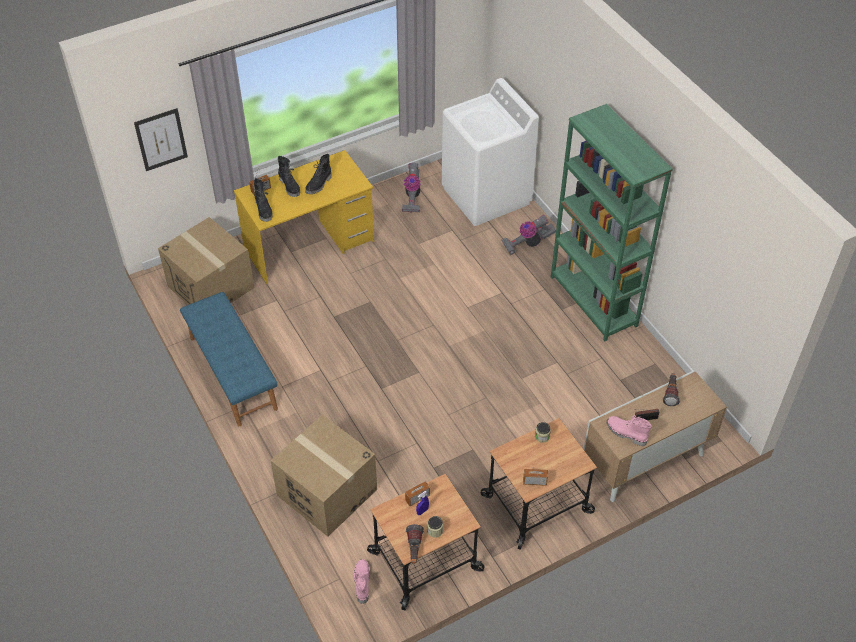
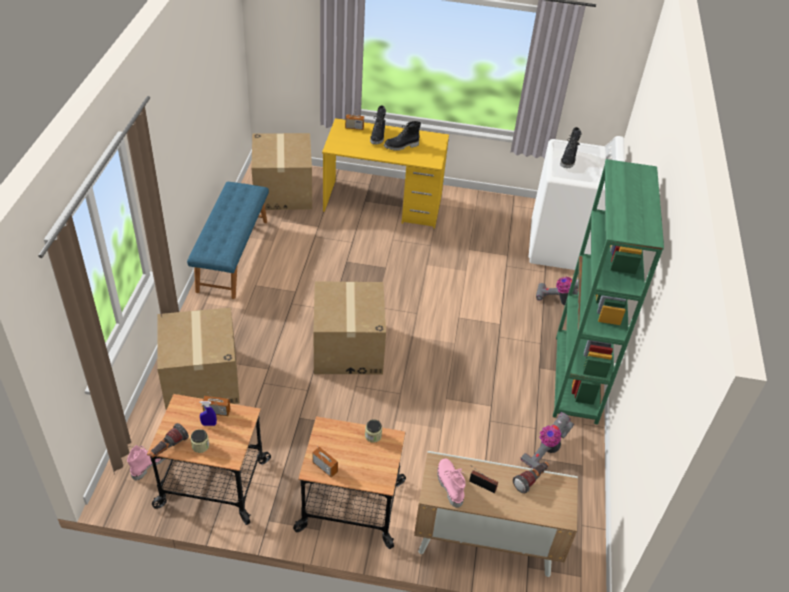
camera: 35 degrees right, 5 degrees down
(161, 139) = (287, 39): picture -> none
(264, 210) = (341, 141): black boot -> black boot (569, 159)
(411, 388) = (347, 348): none -> cardboard box
(412, 197) = (499, 215): vacuum cleaner -> vacuum cleaner (546, 450)

